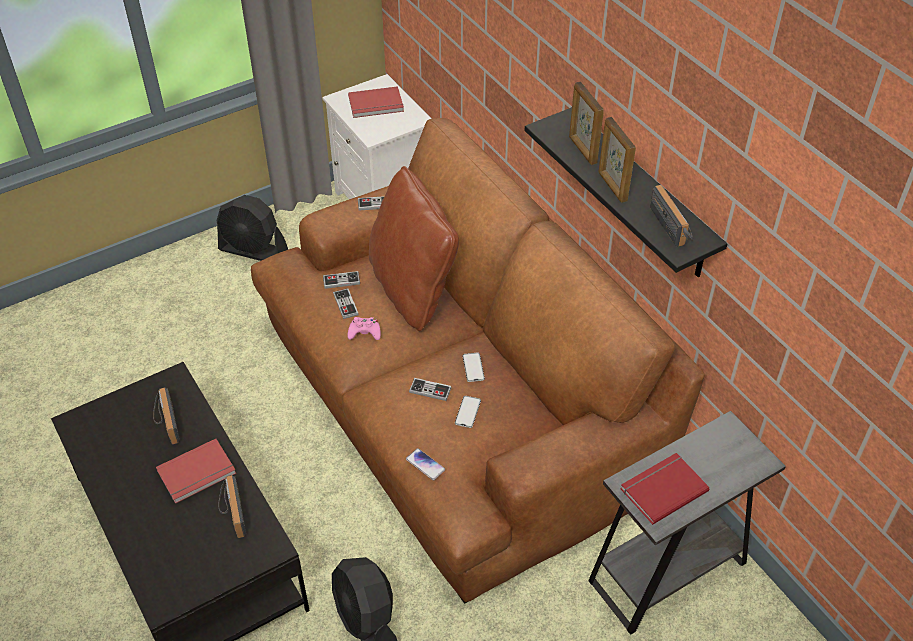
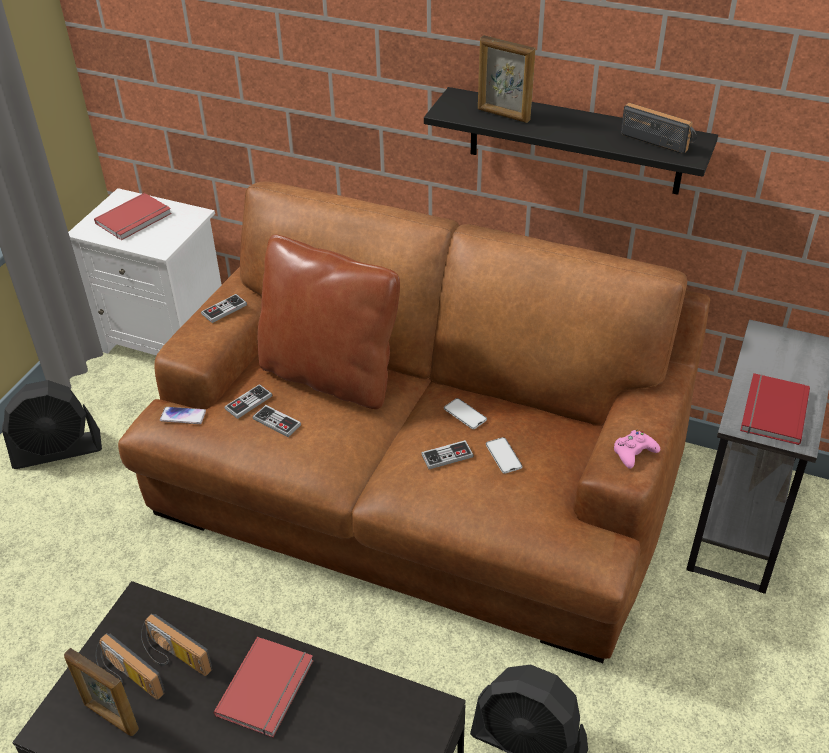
camera: 35 degrees left, 5 degrees down
(231, 513) = (349, 705): radio -> radio (127, 679)
(364, 332) = (324, 438): pink game controller -> pink game controller (633, 452)
(425, 465) = (514, 527): phone -> phone (183, 416)
(612, 187) = (567, 132): picture frame -> picture frame (111, 717)

